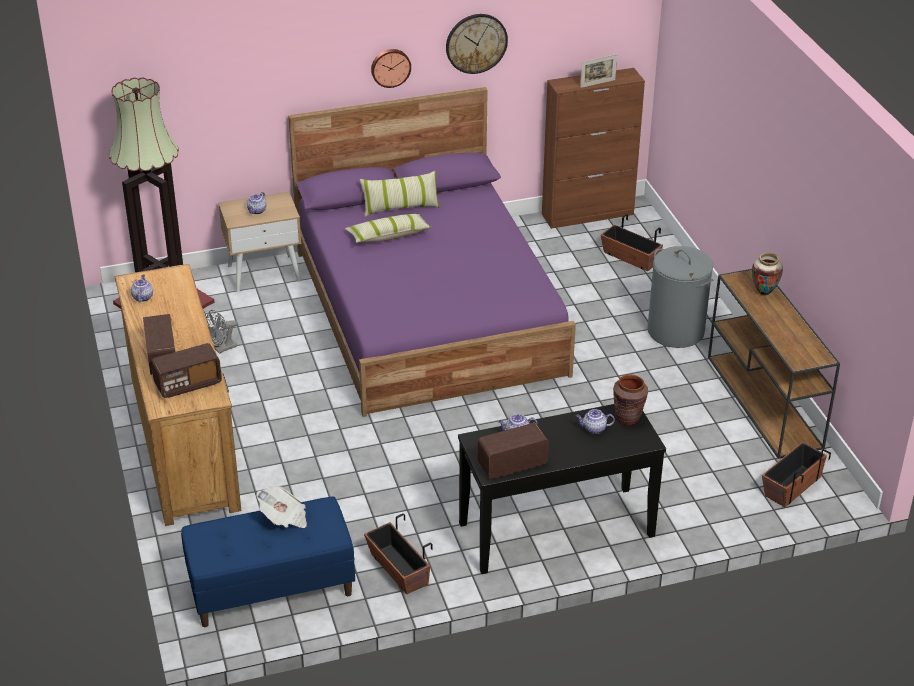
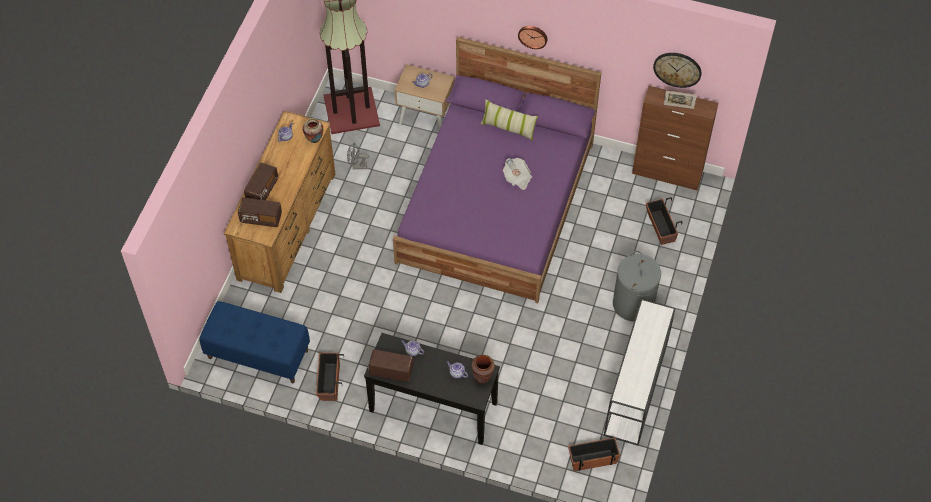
camera: 35 degrees right, 20 degrees up
(284, 518) = (269, 326): newspaper -> newspaper (517, 178)
(388, 236) = (481, 148): pillow -> none
(476, 43) = (598, 45): wall clock -> wall clock (677, 69)
(764, 293) = (654, 329): vase -> vase (314, 140)
(765, 402) = (635, 390): brown console table -> white console table

